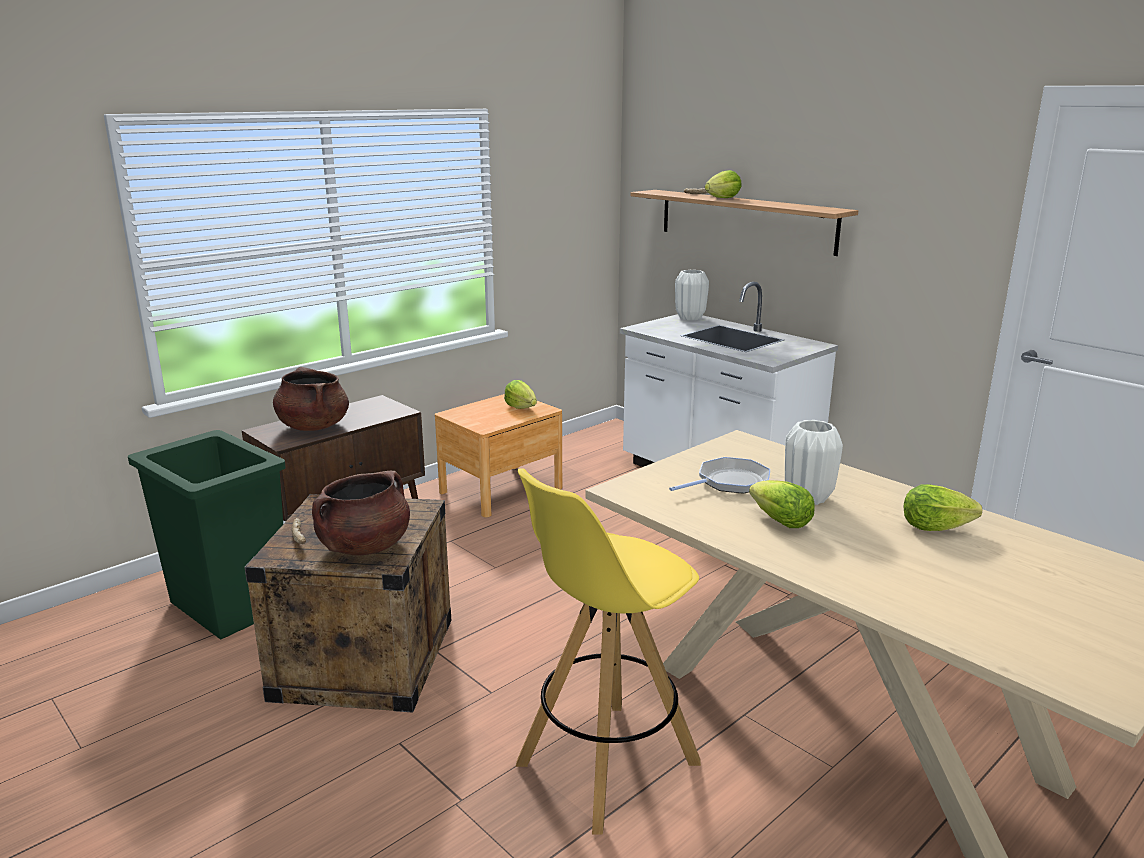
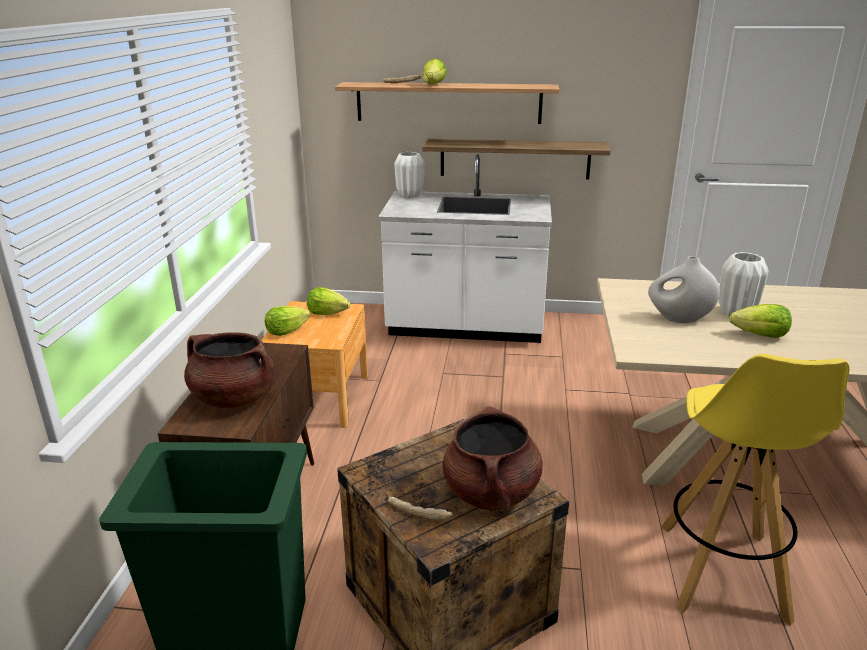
camera: 40 degrees left, 5 degrees up
(729, 482) = (679, 319): frying pan -> white vase
(807, 294) = (514, 158): none -> shelf
(934, 527) = (822, 307): lettuce -> lettuce (286, 332)

